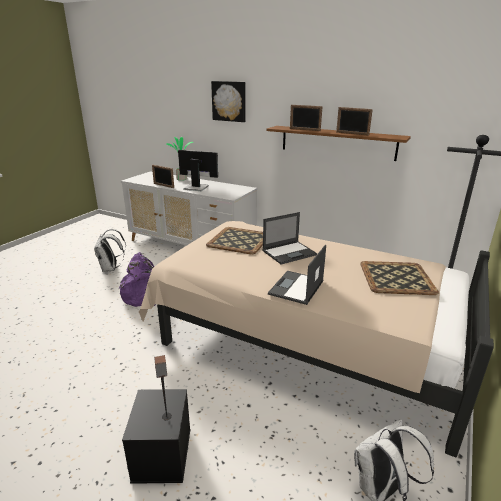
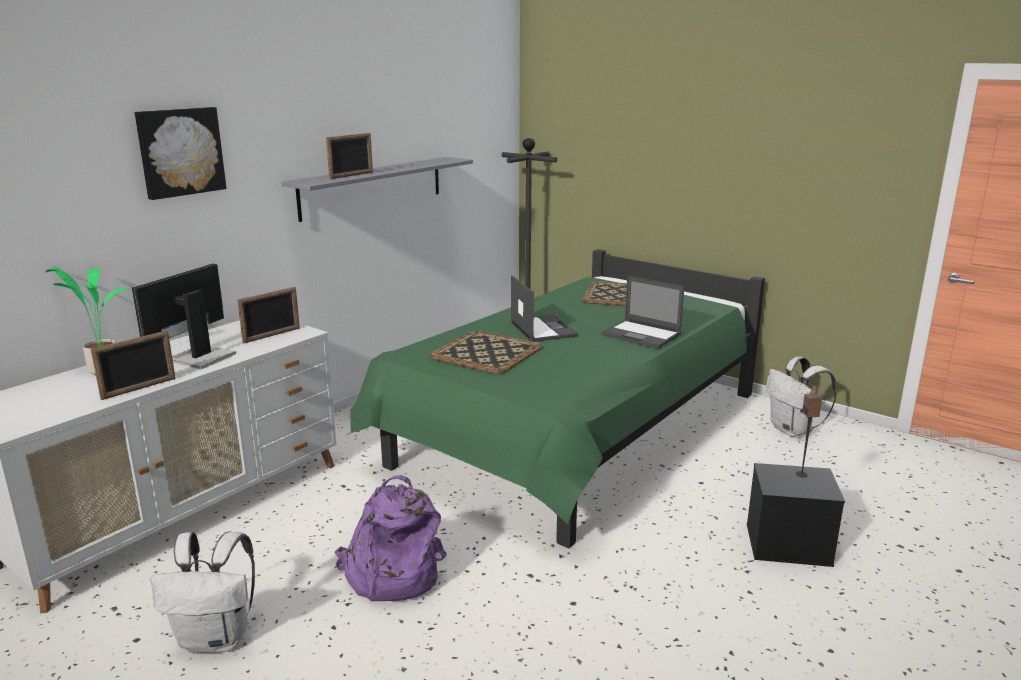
camera: 80 degrees left, 5 degrees down
(303, 338) = (575, 433): beige bed -> green bed
(337, 142) = (373, 187): brown shelf -> grey shelf
(352, 133) = (410, 166): picture frame -> picture frame (272, 335)

